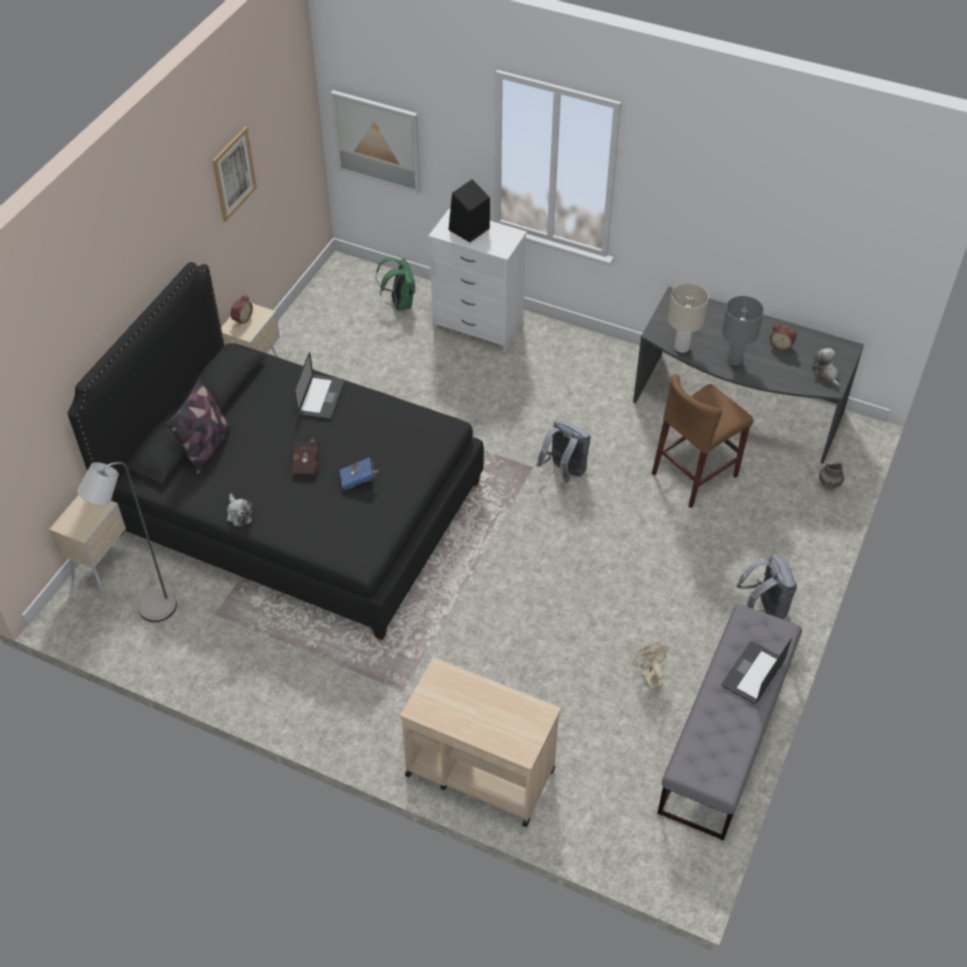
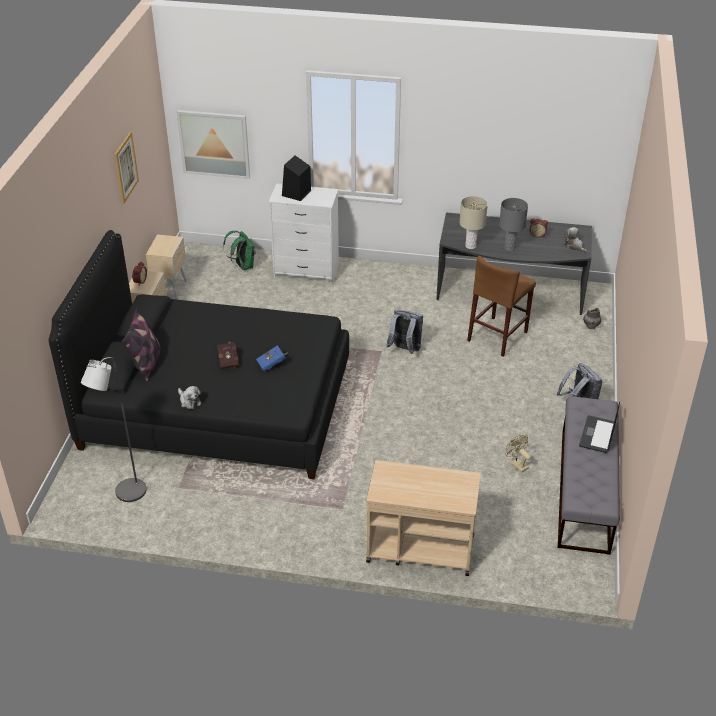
camera: 15 degrees left, 10 degrees down
(103, 566) = (77, 472): beige nightstand -> beige nightstand (171, 289)
(321, 398) = (222, 319): laptop -> none

